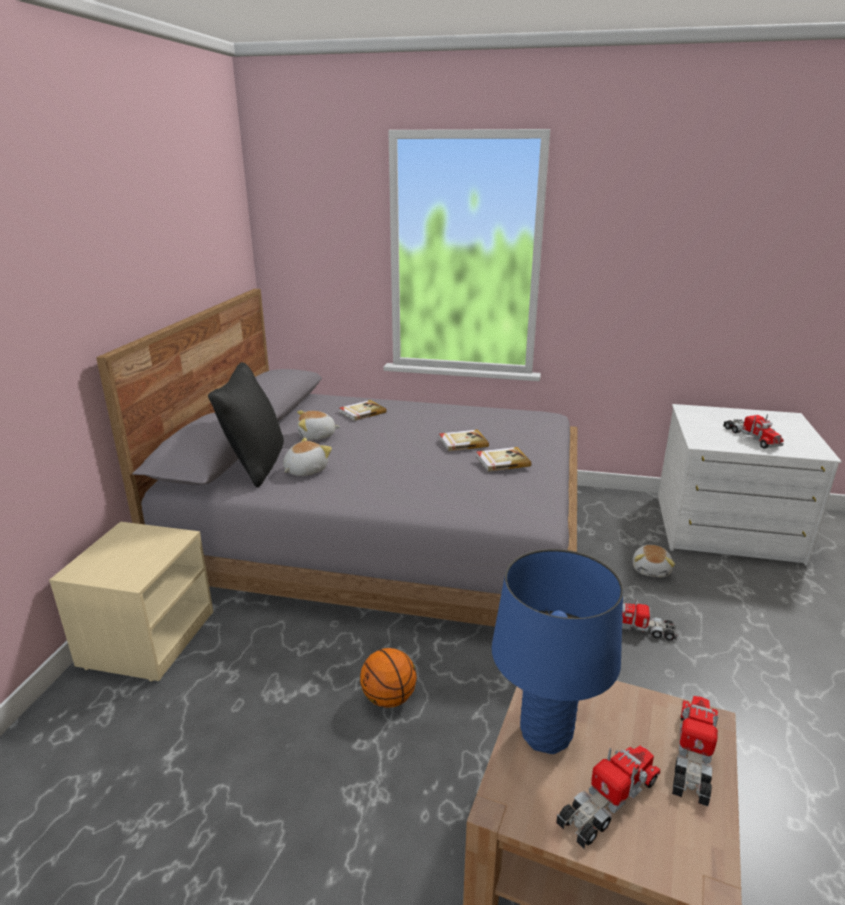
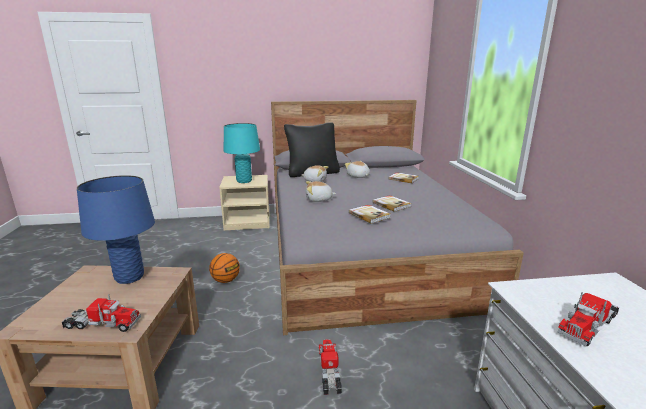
camera: 70 degrees right, 5 degrees down
(134, 554) = (244, 181): none -> turquoise table lamp
(608, 801) = (80, 297): toy truck -> none
(651, 569) = (425, 376): plush toy -> plush toy (319, 199)

